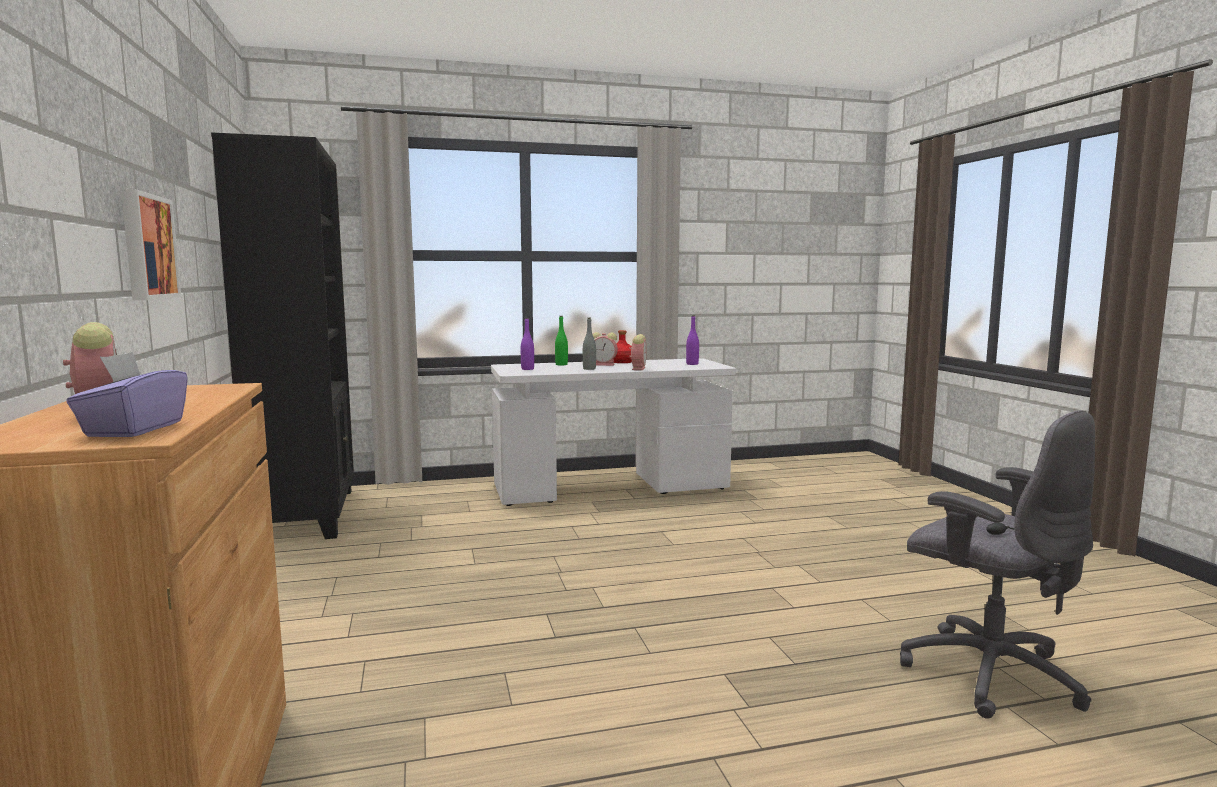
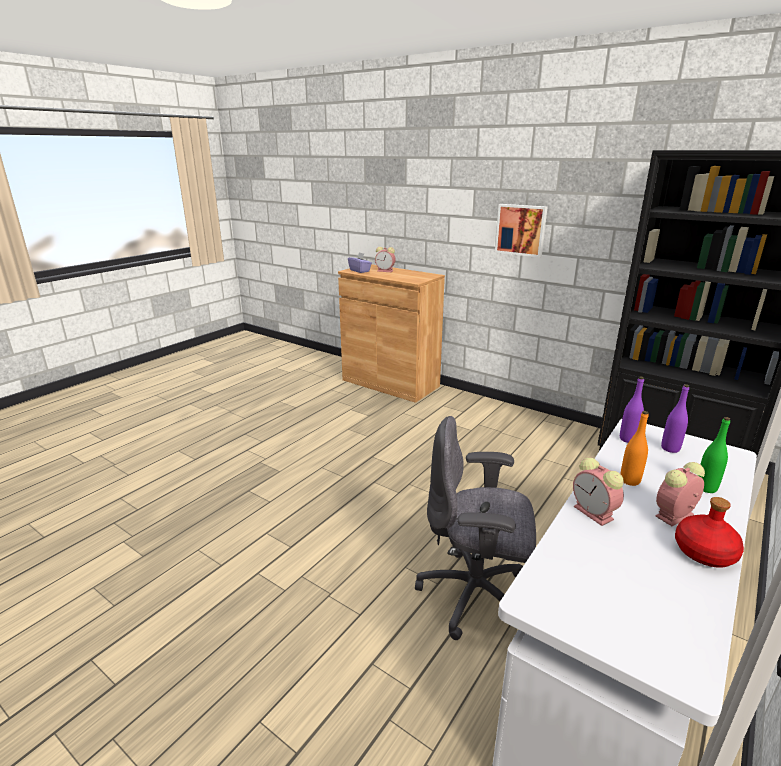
camera: 140 degrees right, 15 degrees up
(589, 369) = (629, 480): grey bottle -> orange bottle
(692, 364) = (600, 599): purple bottle -> purple bottle (628, 439)
(987, 673) = (140, 528): grey office chair -> grey office chair (475, 595)

